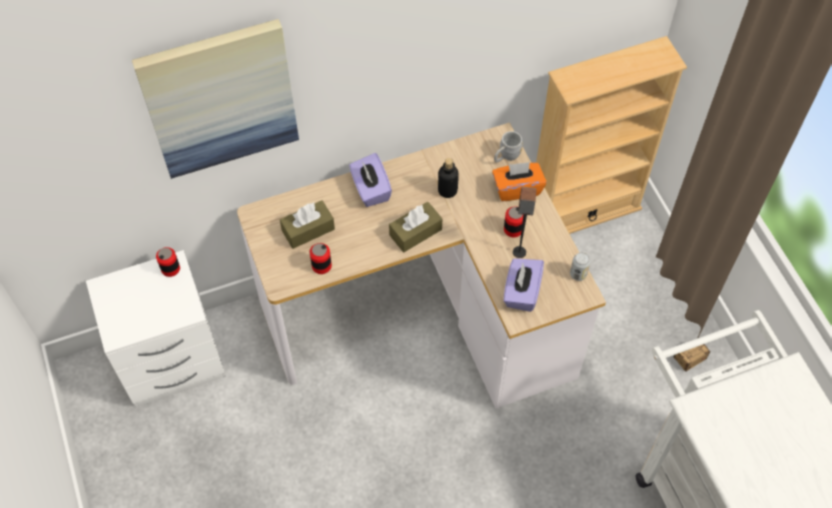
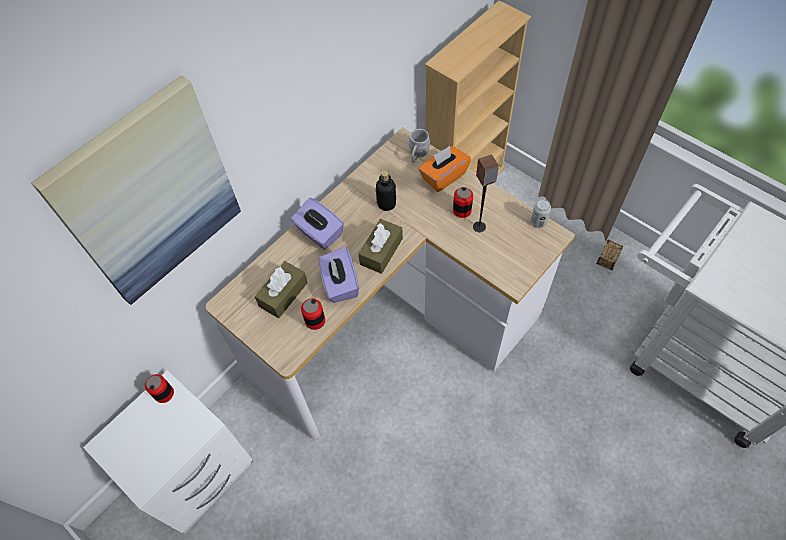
camera: 25 degrees left, 0 degrees up
(521, 292) = (503, 259): purple tissue box -> purple tissue box (340, 284)

